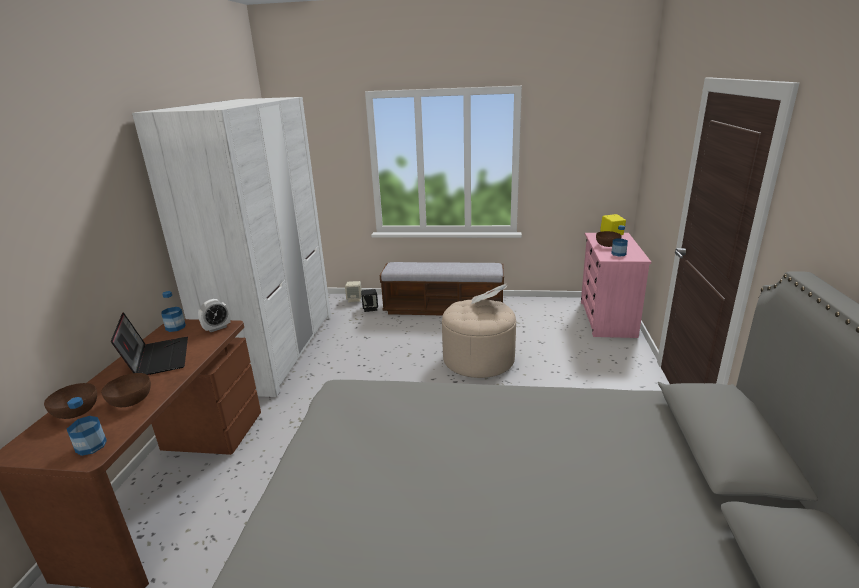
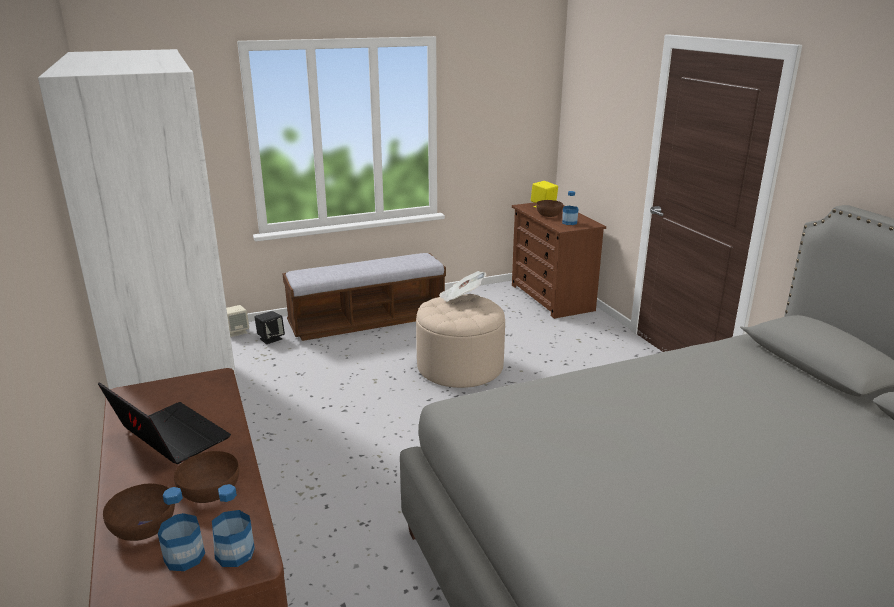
camera: 30 degrees left, 0 degrees up
(175, 327) = (136, 396): bottle -> bottle (184, 557)
(217, 328) = (206, 383): alarm clock -> none
(607, 318) = (552, 298): pink dresser -> brown dresser

